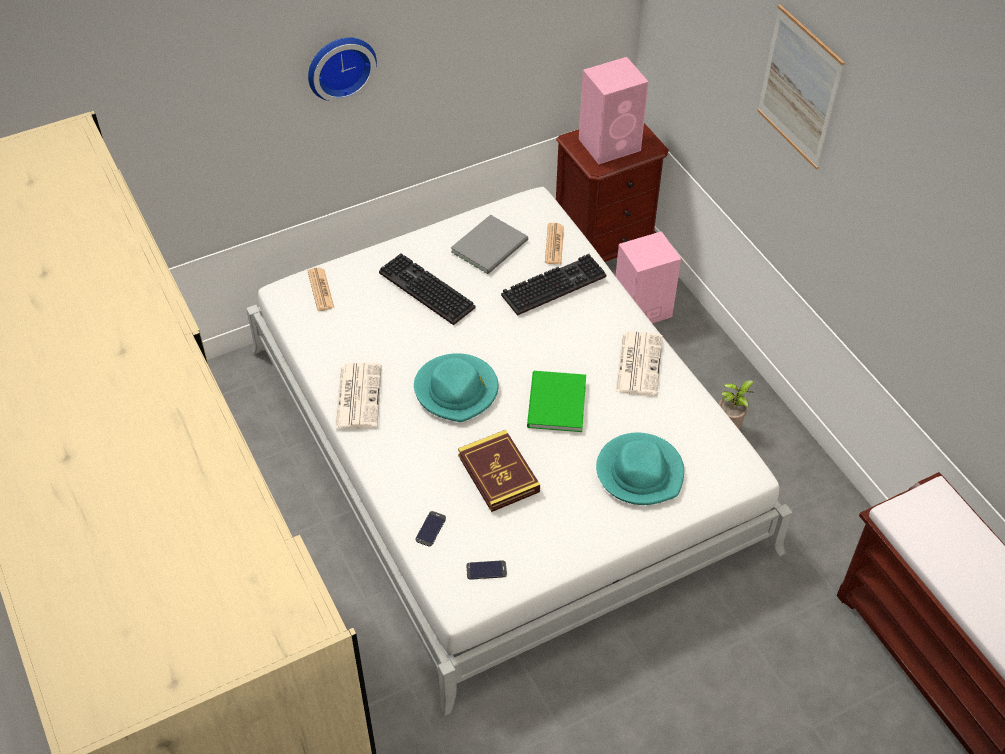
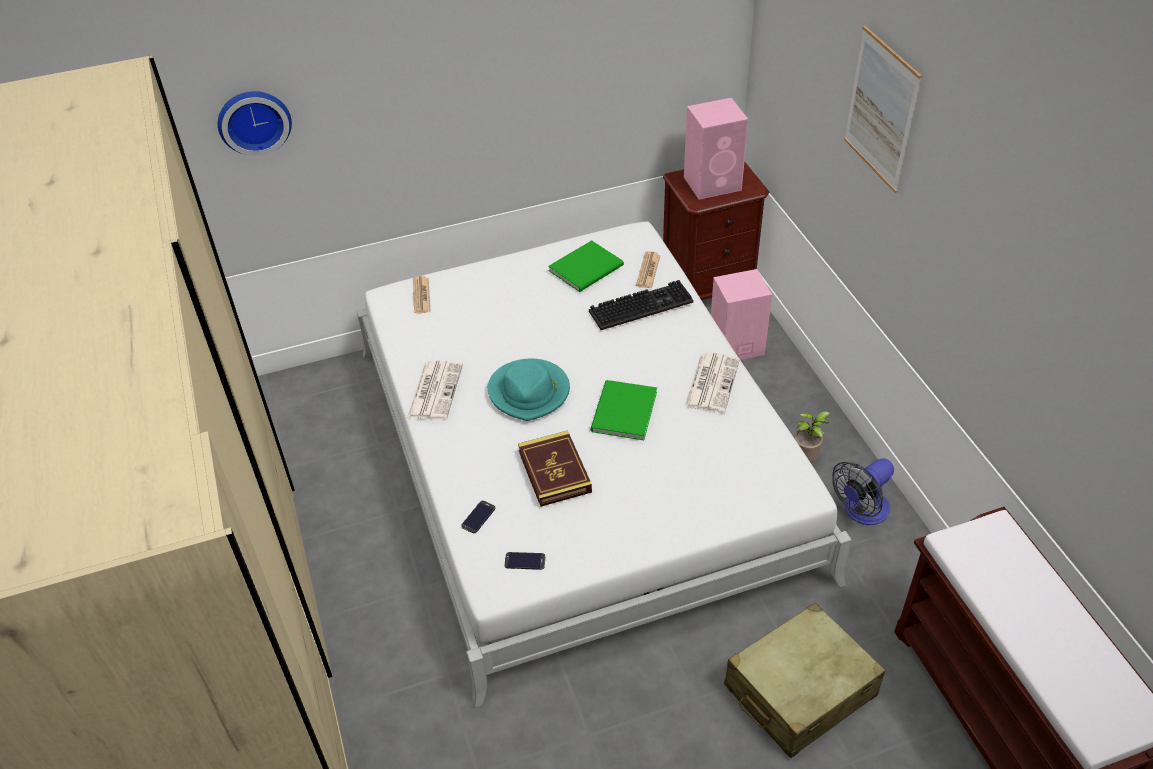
camera: 10 degrees right, 5 degrees down
(339, 66) = (446, 78): wall clock -> wall clock (254, 120)
(423, 290) = (516, 302): keyboard -> none
(492, 246) = (588, 268): grey book -> green book
(640, 472) = (695, 482): turquoise hat -> none
(755, 664) = (799, 691): none -> beige suitcase
(790, 477) = (861, 512): none -> fan

